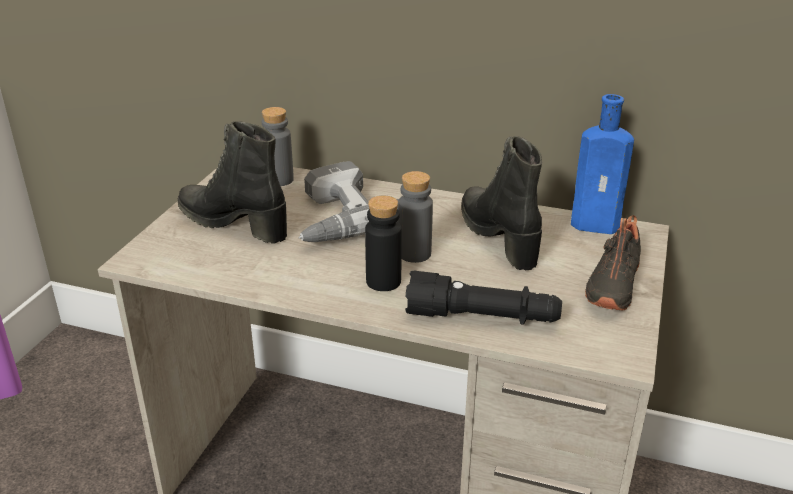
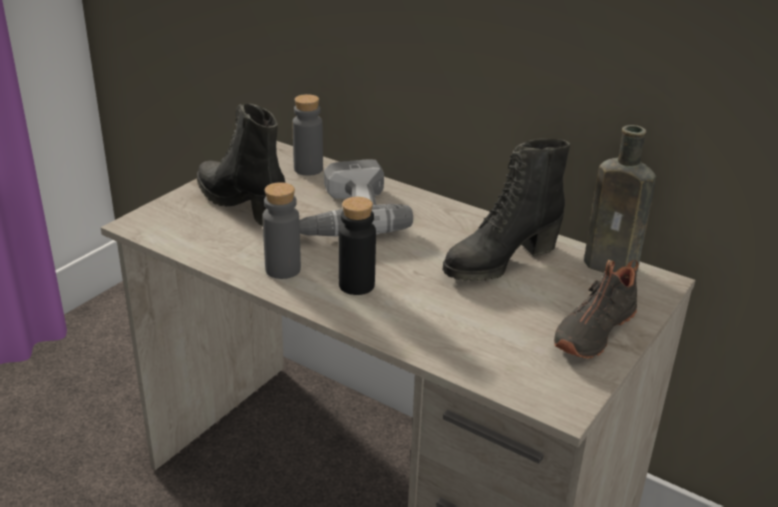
camera: 15 degrees right, 0 degrees up
(414, 254) = (402, 263): grey bottle -> grey bottle (283, 269)
(482, 318) = (436, 339): black flashlight -> none
(499, 237) = (499, 261): black boot -> black boot turned 120 degrees counterclockwise
(598, 225) = (614, 267): blue bottle -> brown bottle

